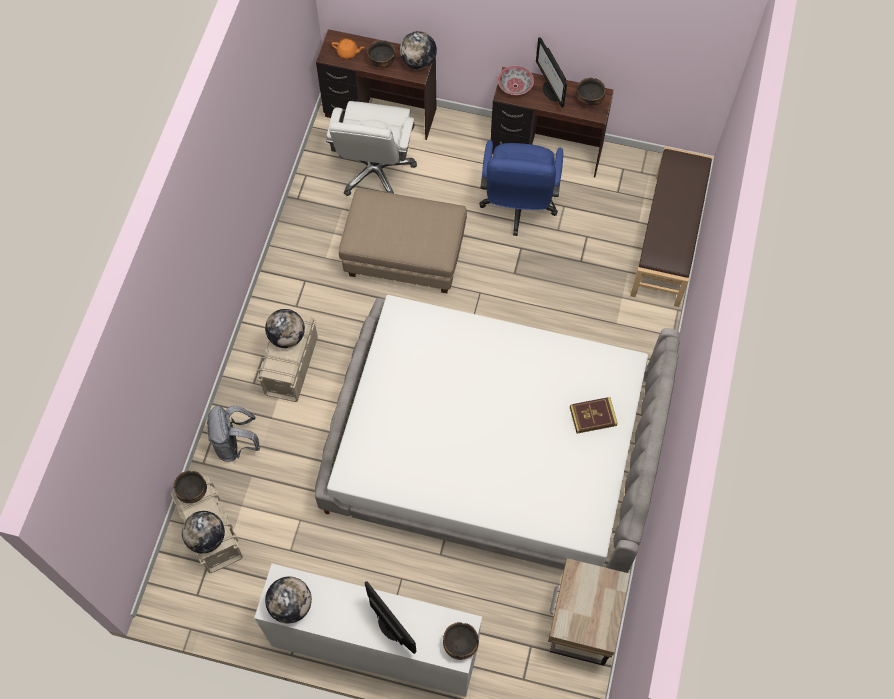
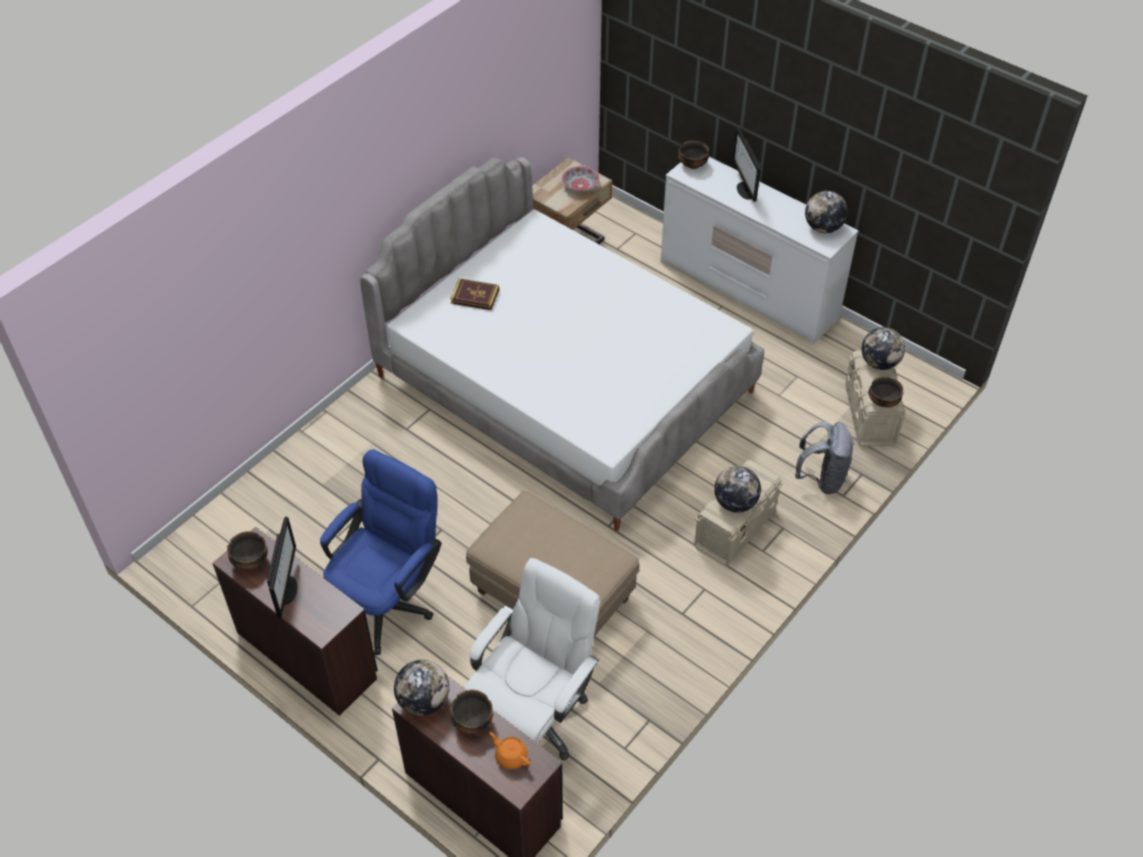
camera: 155 degrees left, 15 degrees down
(515, 86) = (324, 615): bowl -> bowl (580, 186)
(668, 240) = (254, 499): brown bench -> none

